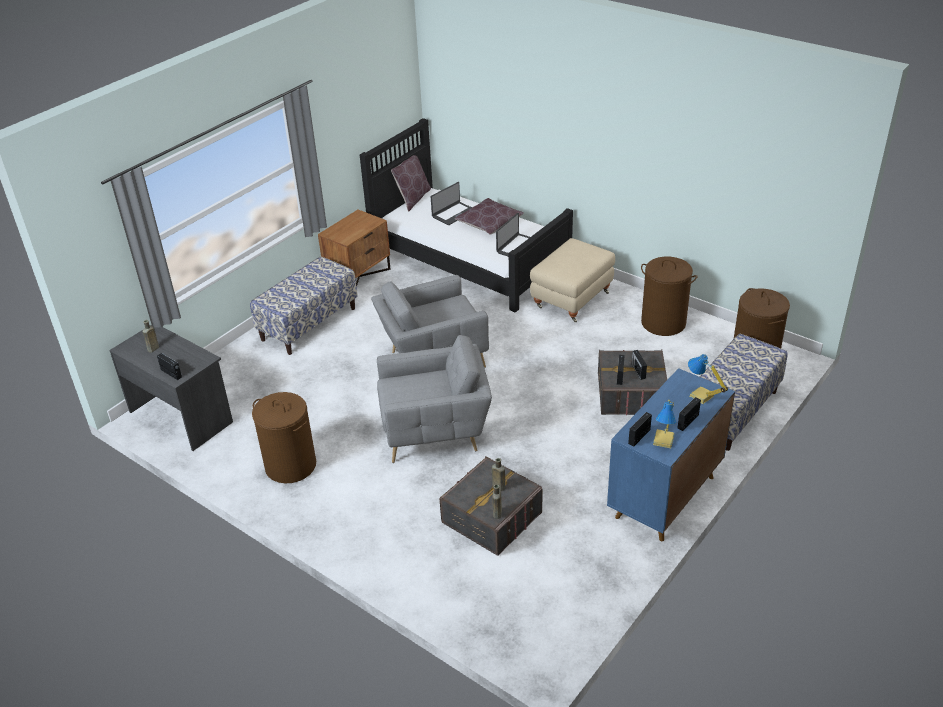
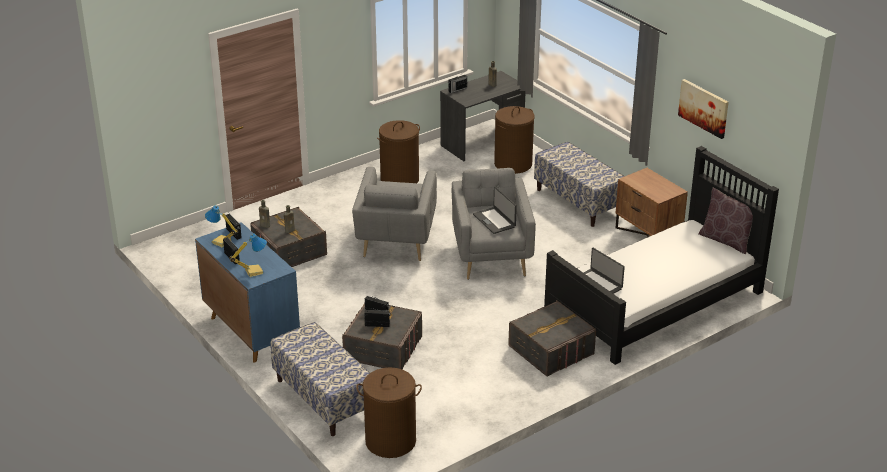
camera: 105 degrees right, 5 degrees down
(348, 121) = (704, 108): none -> picture
(453, 213) = (682, 258): laptop -> laptop (494, 220)
(489, 223) = (652, 276): brown pillow -> none
(571, 299) = (551, 350): beige ottoman -> grey storage box
(663, 323) = (479, 399): brown laundry basket -> brown laundry basket (513, 164)

